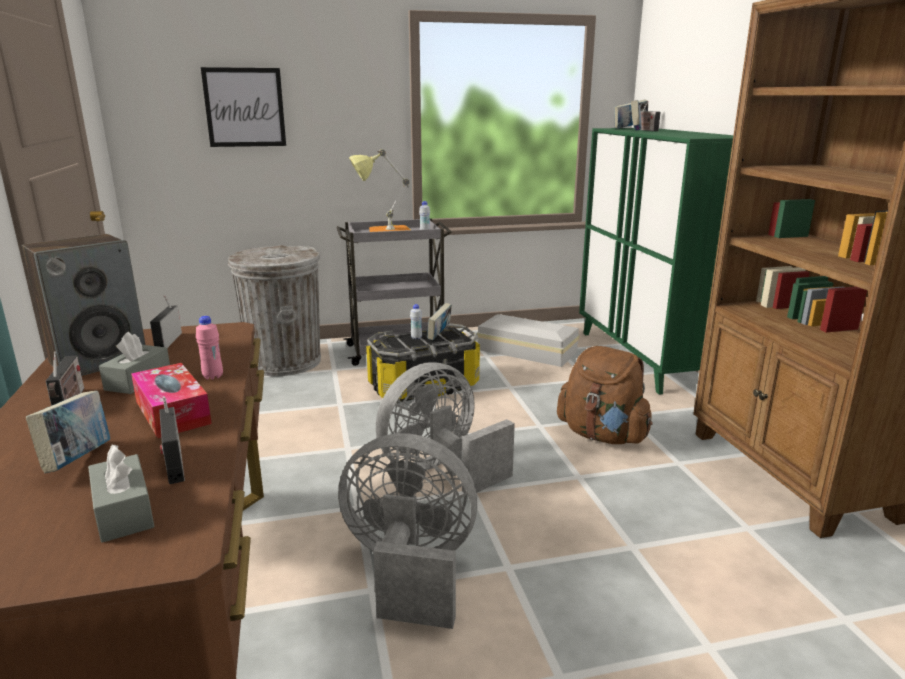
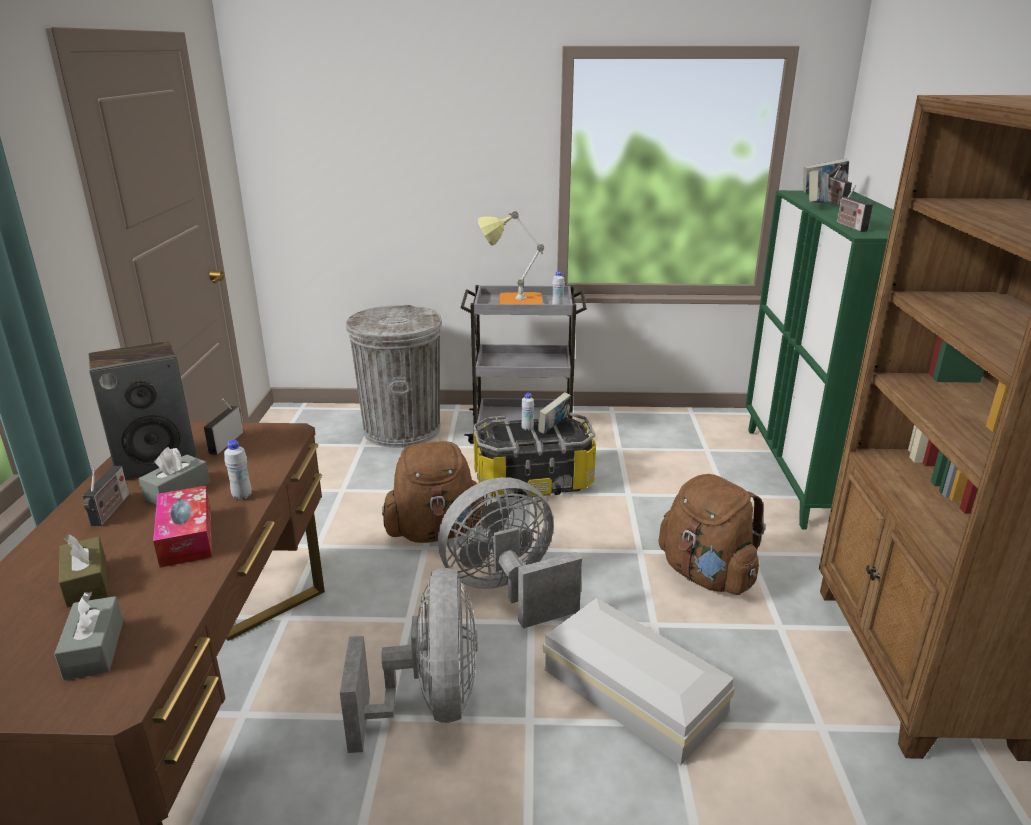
camera: 15 degrees right, 5 degrees up
(78, 460) = (87, 582): book -> brown tissue box
(173, 462) = (158, 599): radio -> radio (849, 226)
(213, 377) = (242, 496): pink bottle -> white bottle
(244, 107) = (377, 156): picture -> none
(352, 435) = (435, 532): none -> brown backpack
(409, 570) = (430, 703): grey fan -> grey fan turned 60 degrees clockwise
(528, 351) = (670, 448): white storage box -> white storage box (634, 694)

